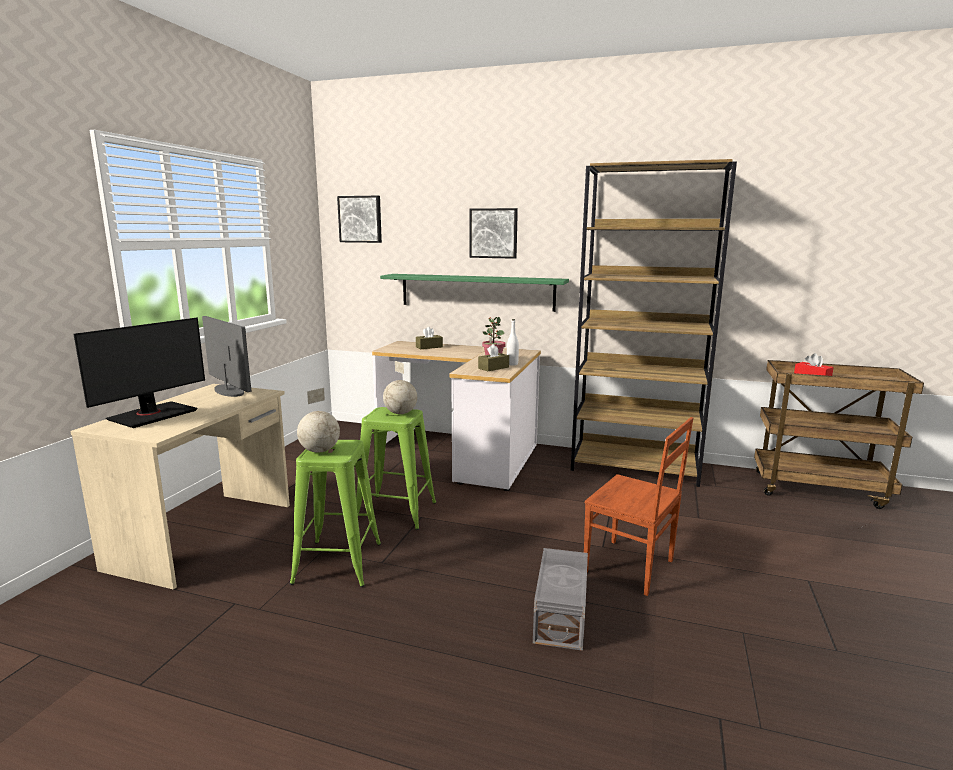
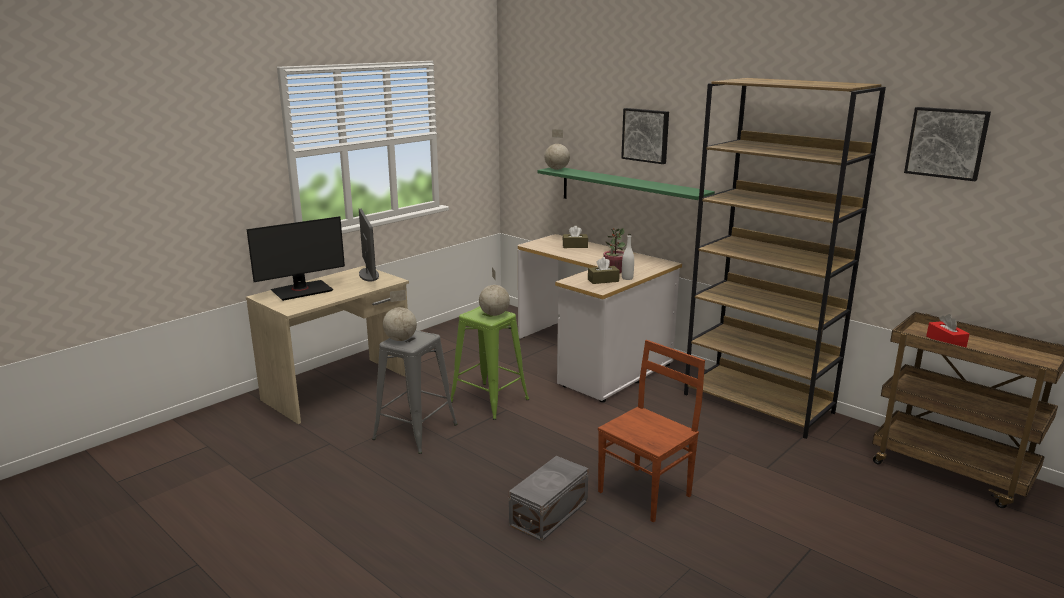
camera: 25 degrees right, 5 degrees up
(338, 562) = (416, 431): green stool -> grey stool
(360, 219) = (531, 109): picture -> picture (946, 143)
(399, 274) = (557, 169): none -> globe
(629, 567) = (646, 493): brown chair -> brown chair turned 105 degrees counterclockwise

